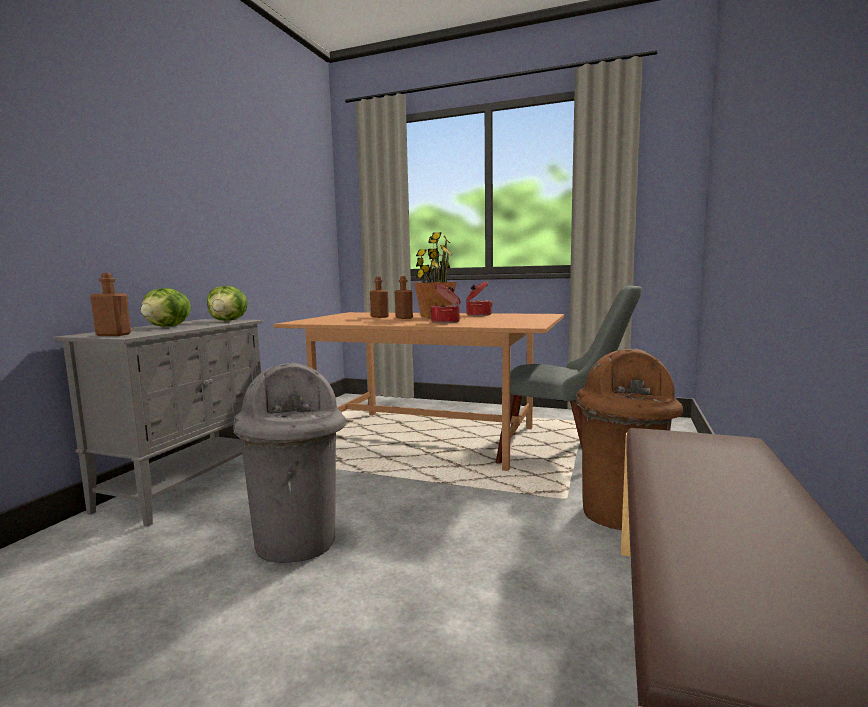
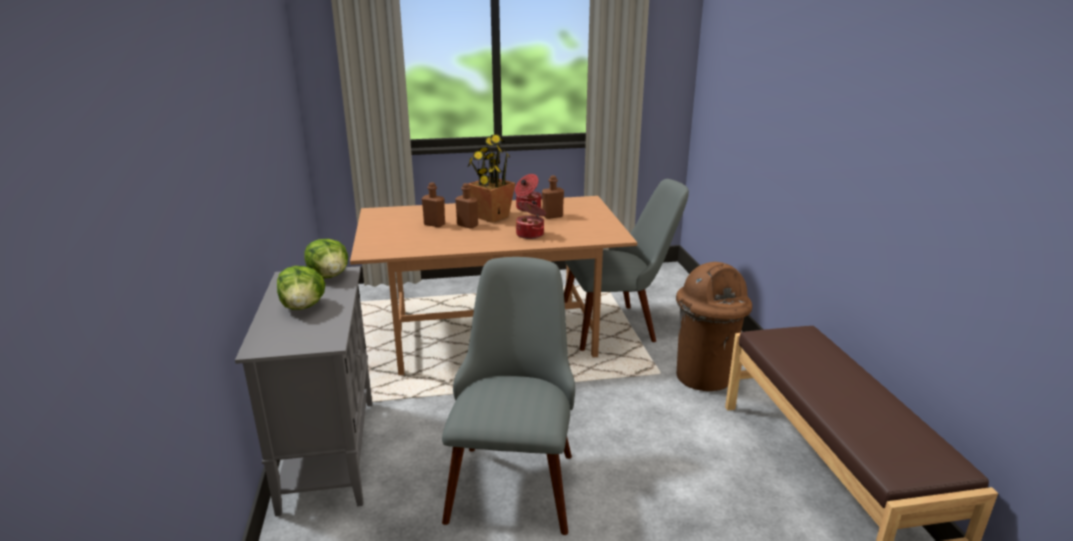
camera: 30 degrees left, 15 degrees up
(113, 335) = (304, 342): brown bottle -> brown bottle (552, 216)
(298, 542) = (515, 473): grey trash can -> grey chair

